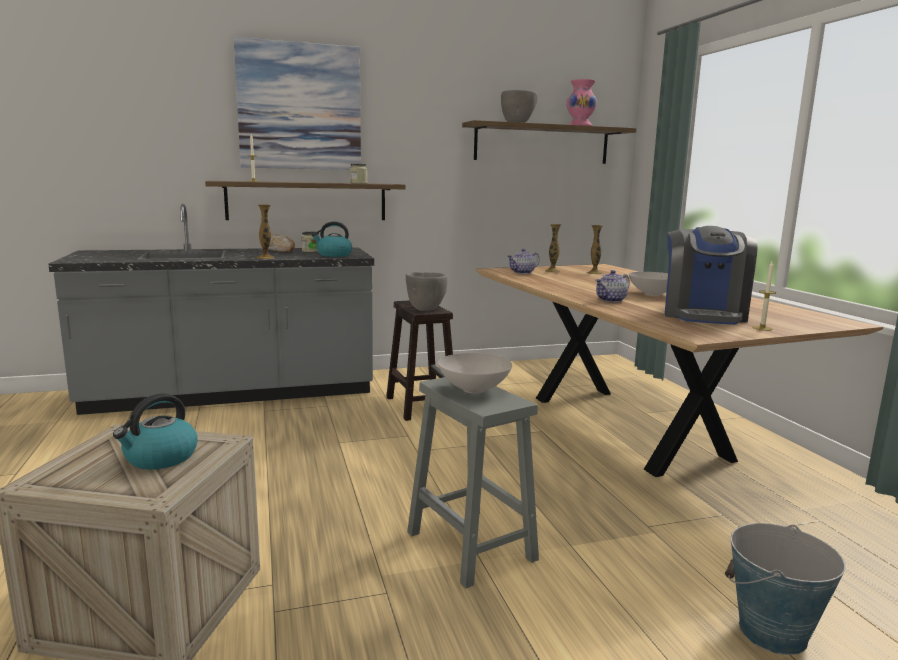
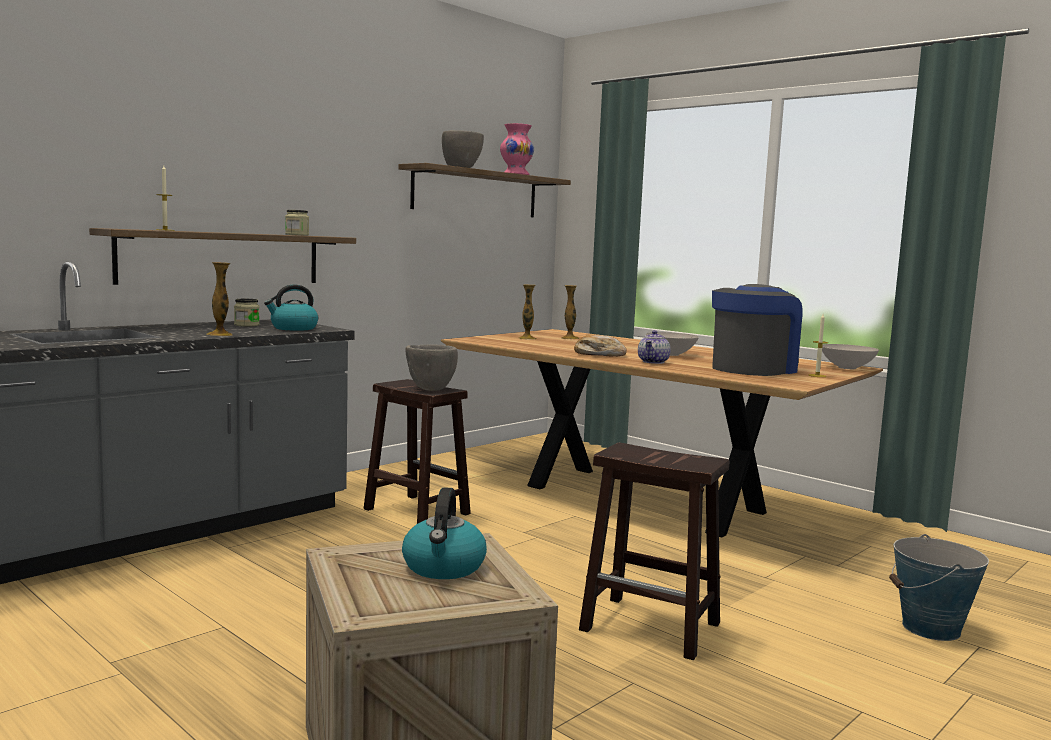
camera: 30 degrees left, 5 degrees down
(280, 250) = (202, 326): bread -> bread (599, 354)
(300, 107) = (215, 132): picture -> none
(472, 547) = (653, 627): grey stool -> brown stool
(473, 389) = (653, 455): white bowl -> white bowl (846, 368)
(522, 272) = (502, 341): teapot -> none
(703, 315) = (753, 369): coffee machine -> coffee machine turned 120 degrees counterclockwise

